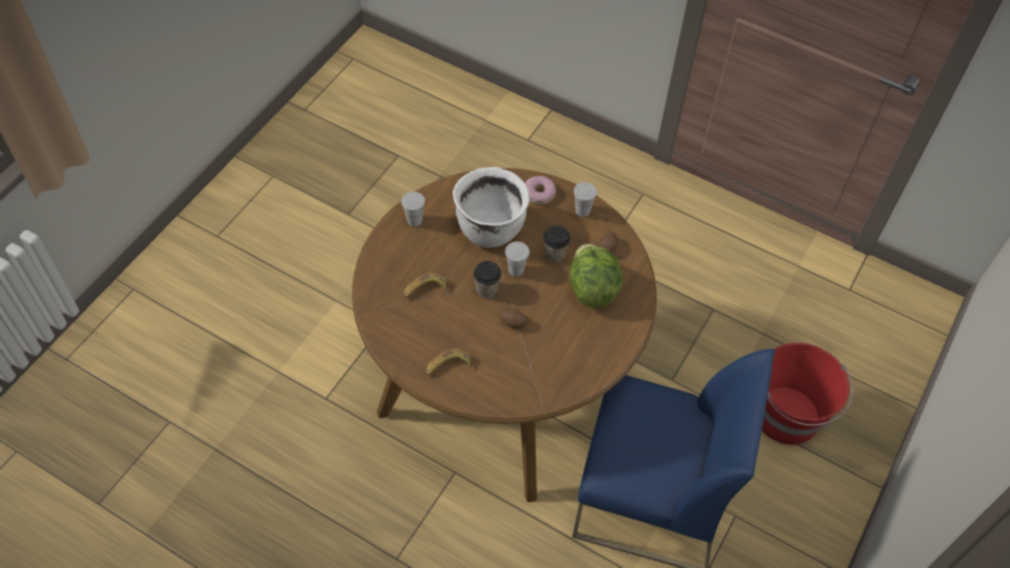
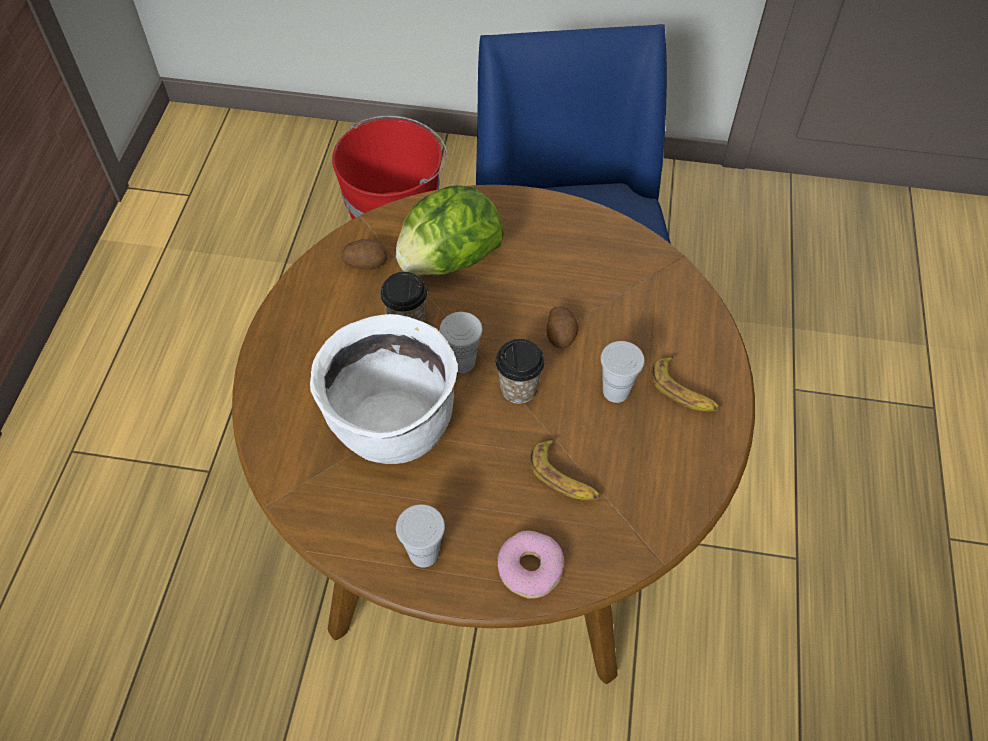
camera: 110 degrees left, 0 degrees up
(539, 193) = (287, 381): donut -> donut (530, 568)
(582, 211) = (303, 312): white cup -> white cup (615, 391)

